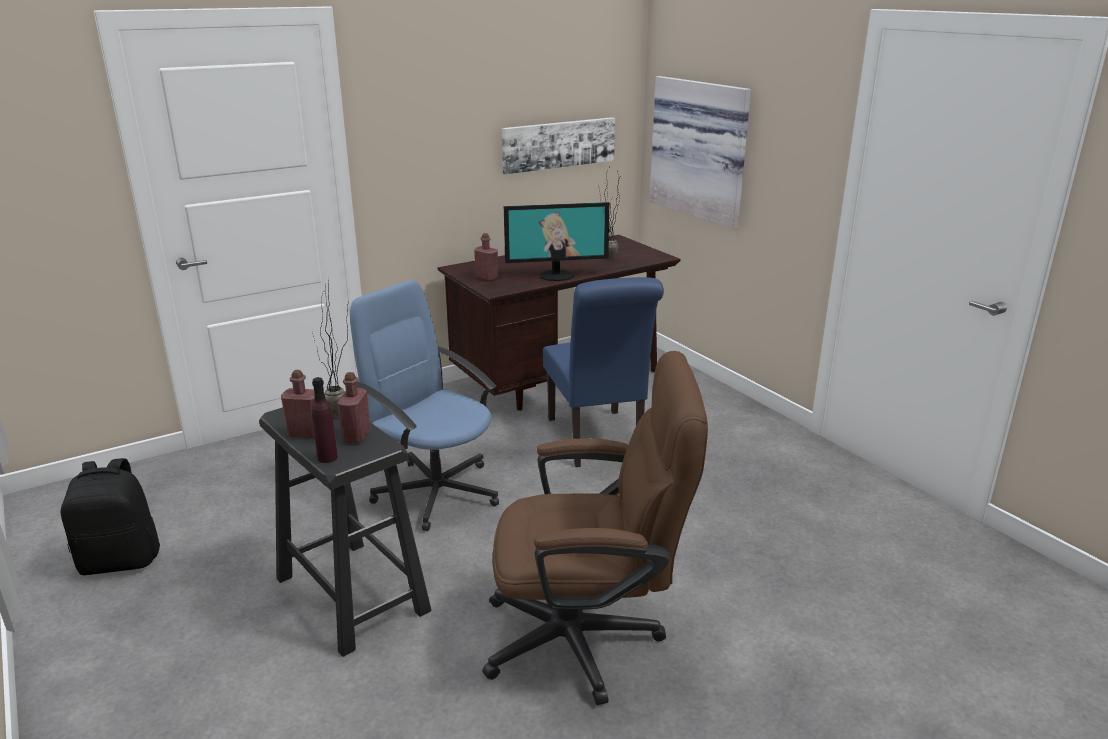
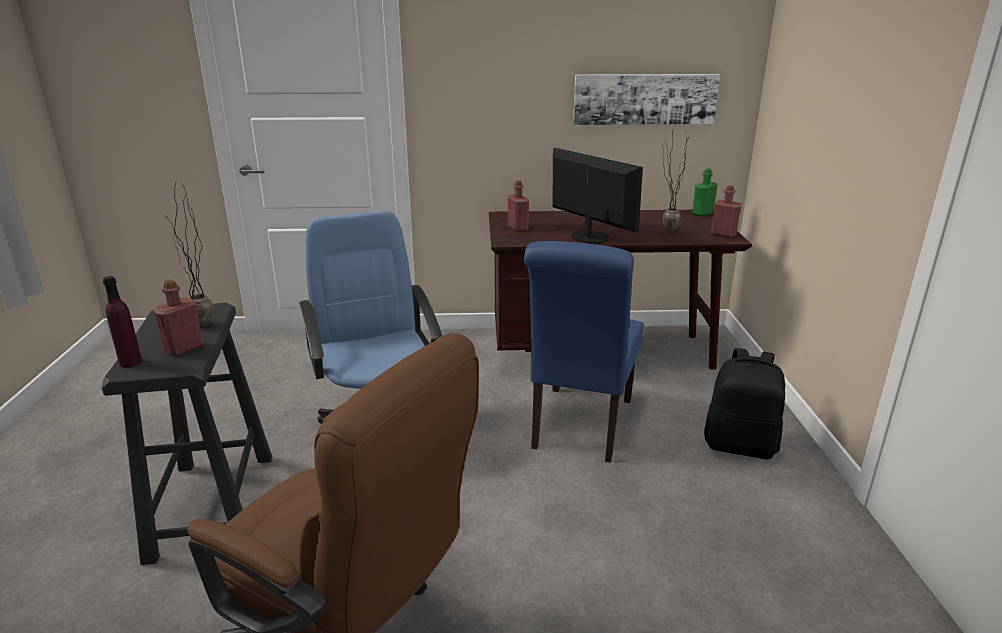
camera: 30 degrees right, 0 degrees up
(121, 560) = (110, 409): black backpack -> black backpack (740, 445)
(305, 433) = (155, 334): red bottle -> red bottle (723, 234)
(556, 275) = (589, 237): monitor -> monitor turned 150 degrees counterclockwise
(616, 239) = (702, 213): none -> green bottle
(701, 149) = (804, 114): picture -> none

